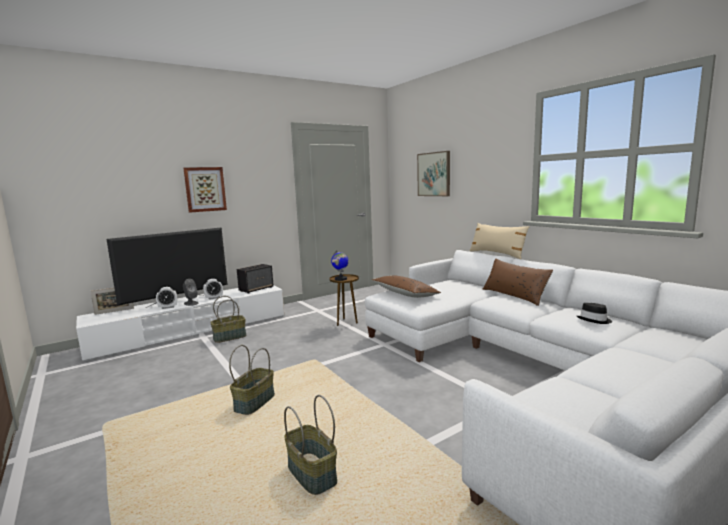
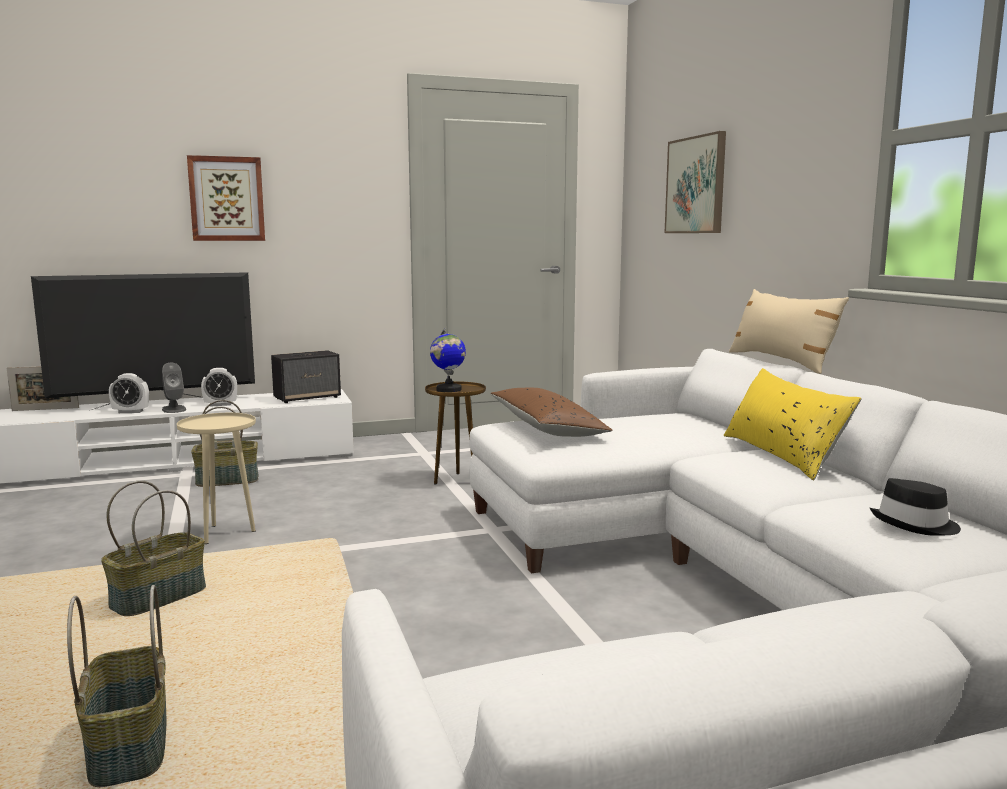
camera: 15 degrees right, 0 degrees up
(256, 365) = (224, 533): none -> beige side table
(514, 295) = (782, 454): brown pillow -> yellow pillow

